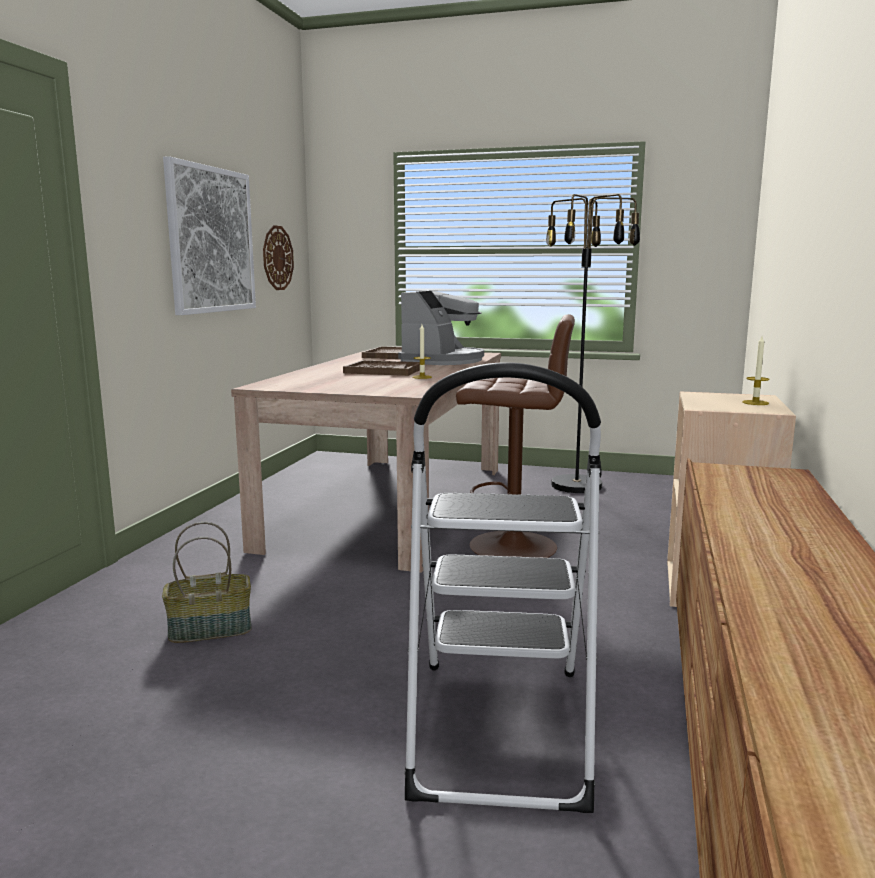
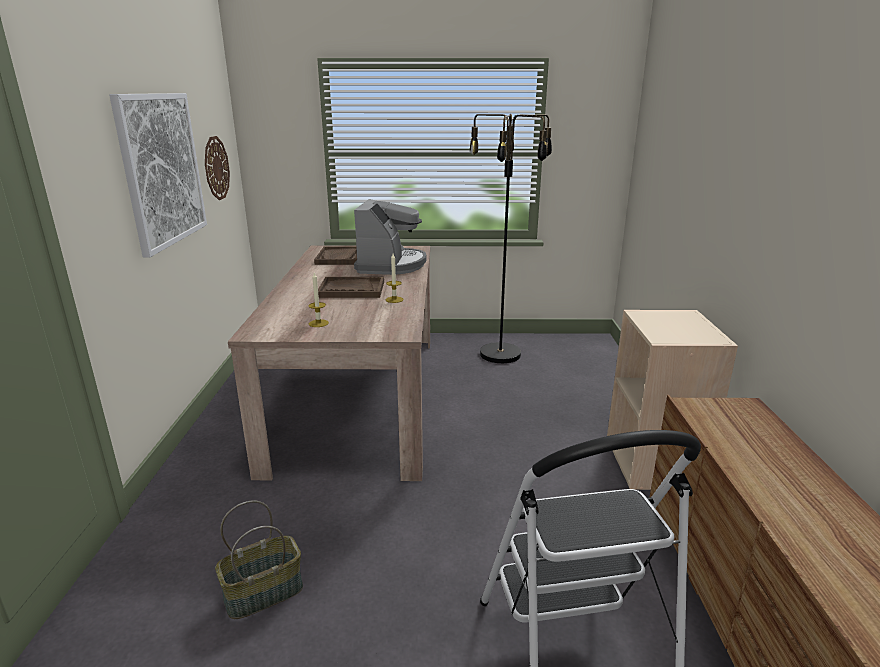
camera: 15 degrees left, 10 degrees up
(514, 547) = (483, 436): brown stool -> none
(755, 403) = (693, 326): candle -> candle (318, 323)

